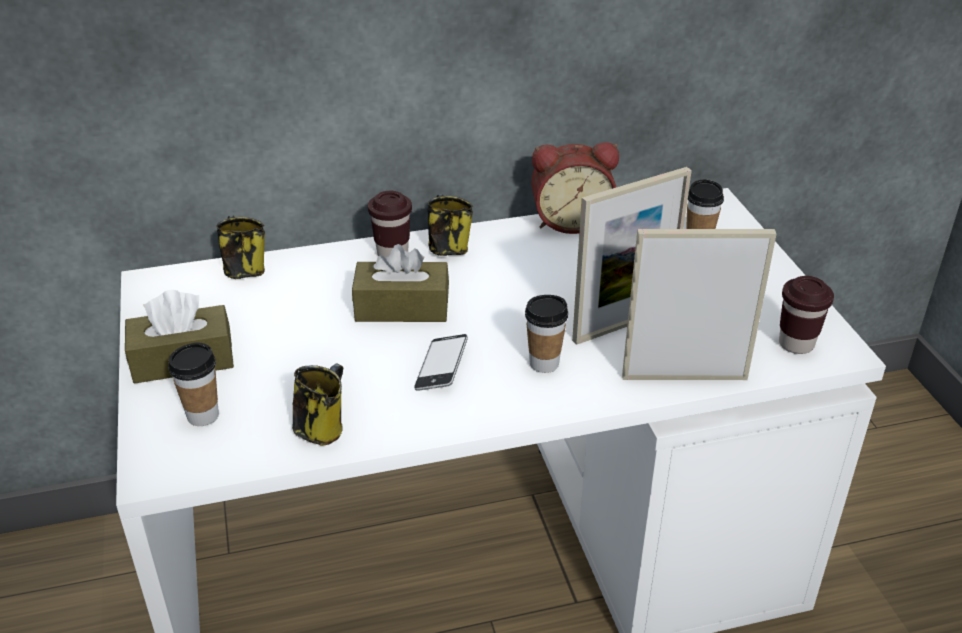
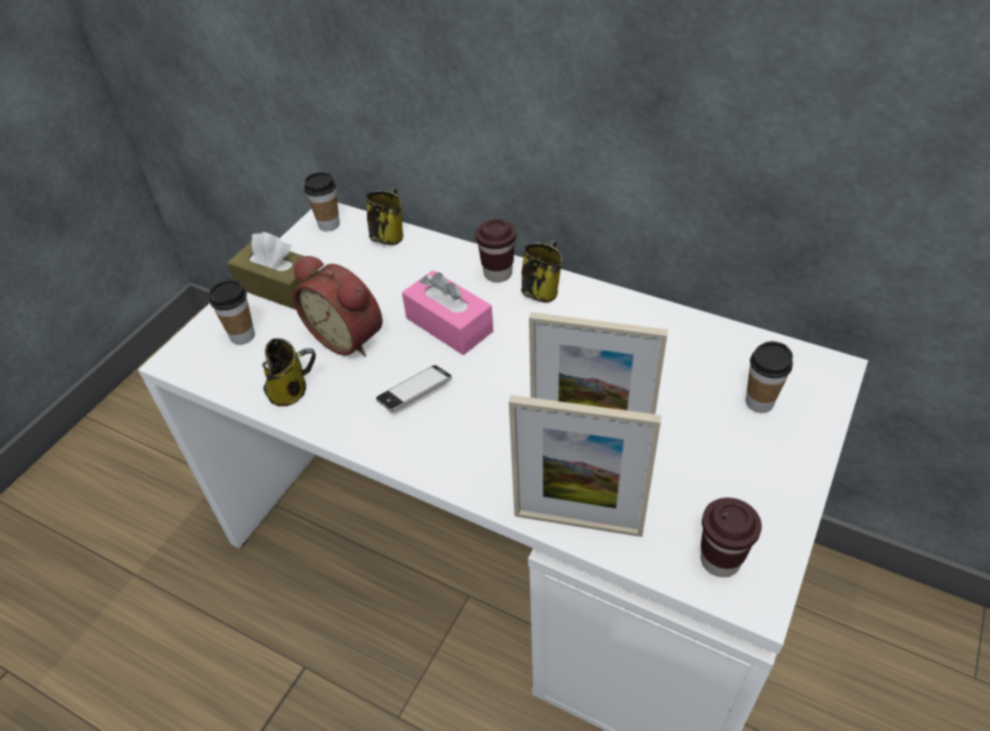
camera: 45 degrees right, 10 degrees up
(402, 307) = (449, 325): brown tissue box -> pink tissue box
(544, 363) = (487, 436): cup -> cup (329, 224)
(570, 221) = (670, 317): alarm clock -> alarm clock (349, 336)
(684, 377) = (578, 523): picture frame -> picture frame turned 150 degrees clockwise

